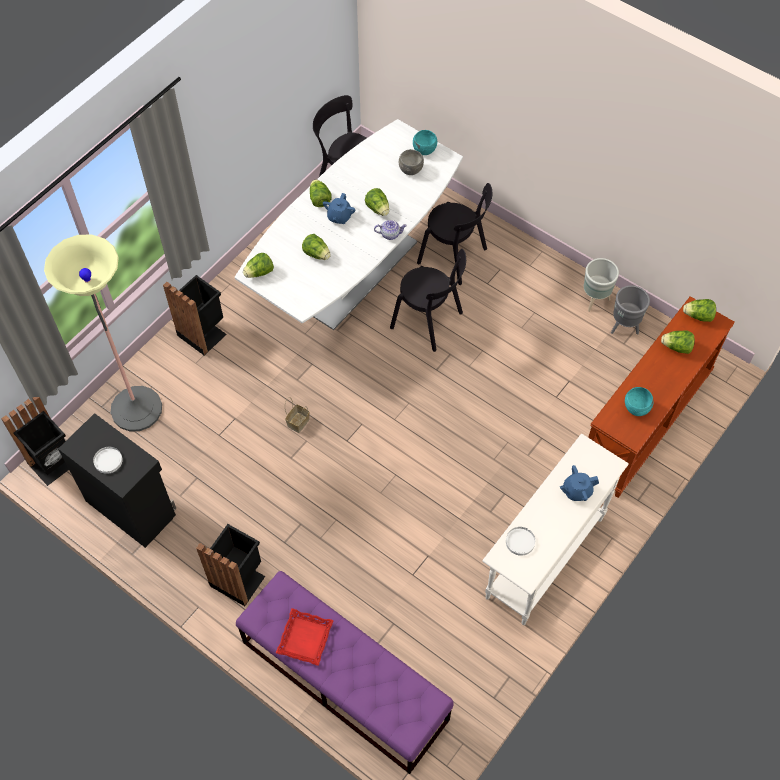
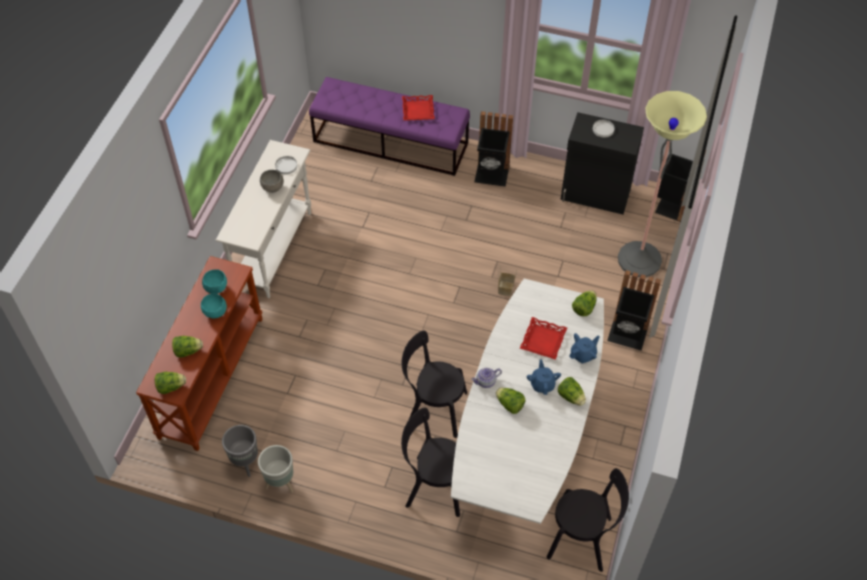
camera: 160 degrees right, 5 degrees down
(317, 254) = (543, 341): lettuce -> red tray
(410, 170) = (498, 460): grey bowl -> grey bowl (273, 188)
(424, 150) = (494, 489): turquoise bowl -> turquoise bowl (216, 313)
(576, 491) = (252, 209): blue teapot -> blue teapot (583, 354)

